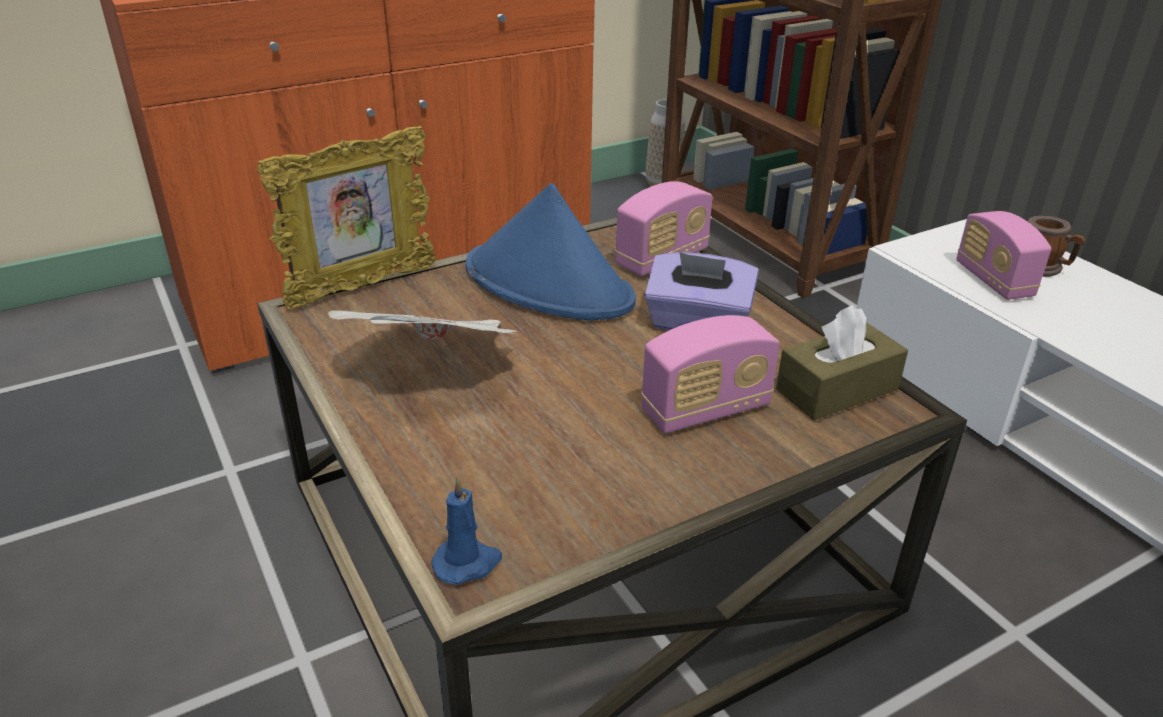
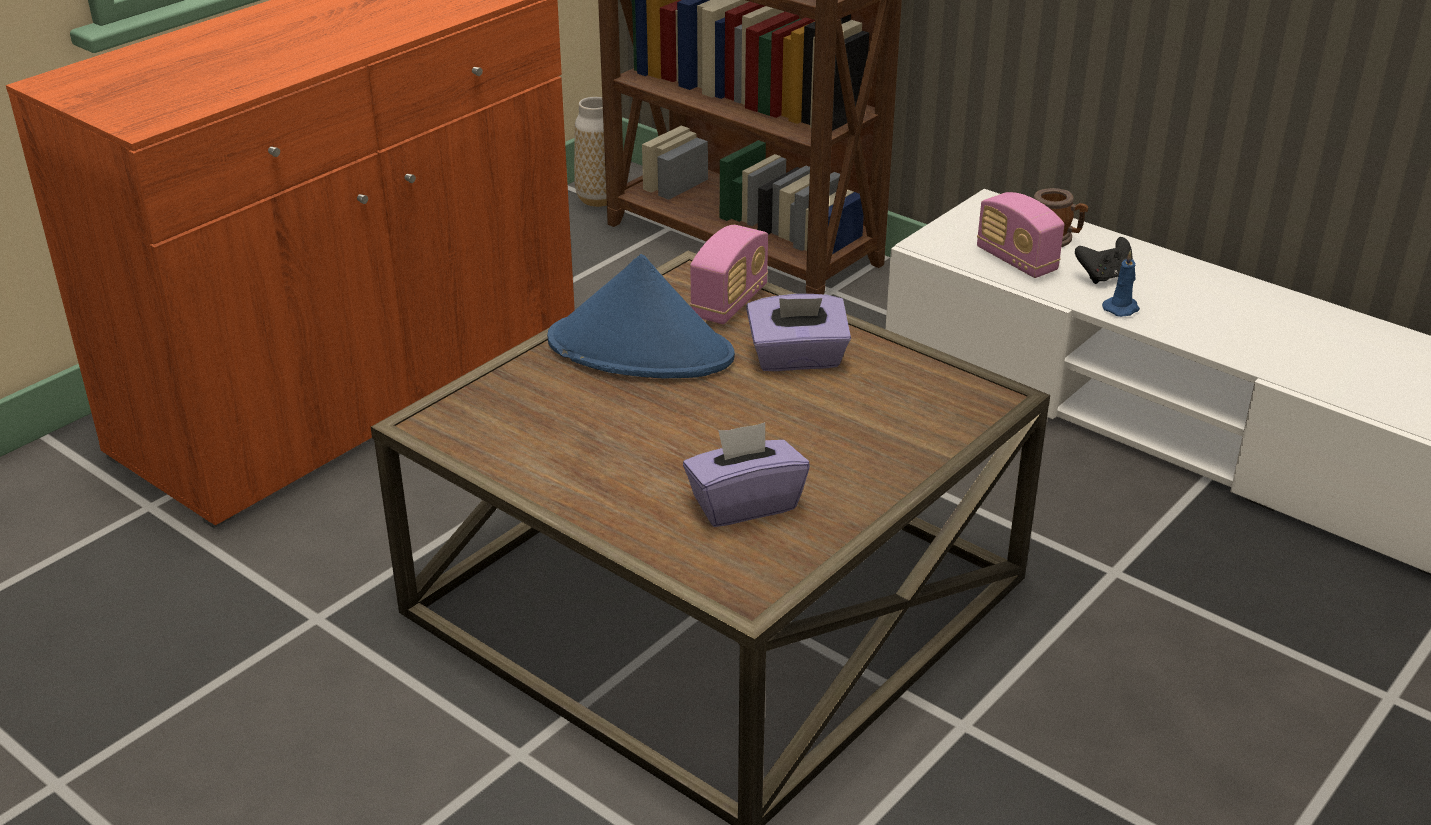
camera: 20 degrees left, 0 degrees up
(362, 287) = (462, 389): picture frame -> none
(437, 364) = (593, 445): newspaper -> none
(467, 563) = (736, 586): blue candle -> blue candle (1122, 308)
(545, 464) = (744, 504): none -> purple tissue box
(705, 410) = (846, 432): radio -> none
(837, 389) = (942, 392): brown tissue box -> none
(1086, 312) = (1104, 277): none -> black game controller

